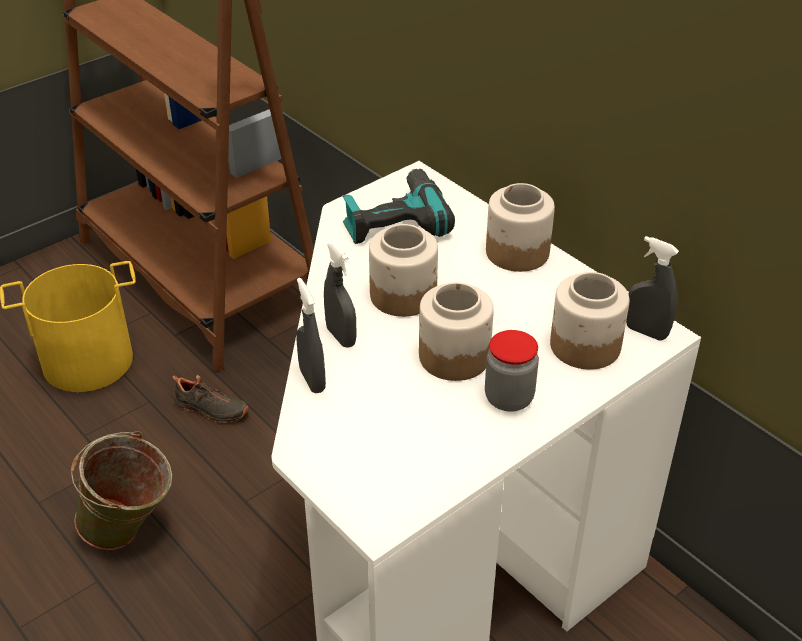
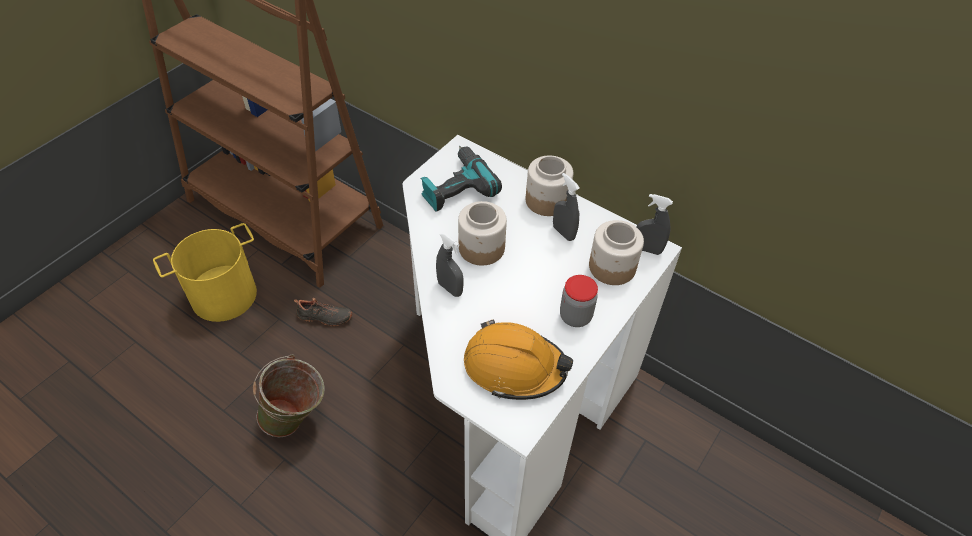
camera: 15 degrees left, 10 degrees up
(312, 380) = (441, 326): grey spray bottle -> grey spray bottle (563, 233)
(397, 446) = (514, 367): none -> orange hard hat
(454, 356) = (530, 290): jar -> none

